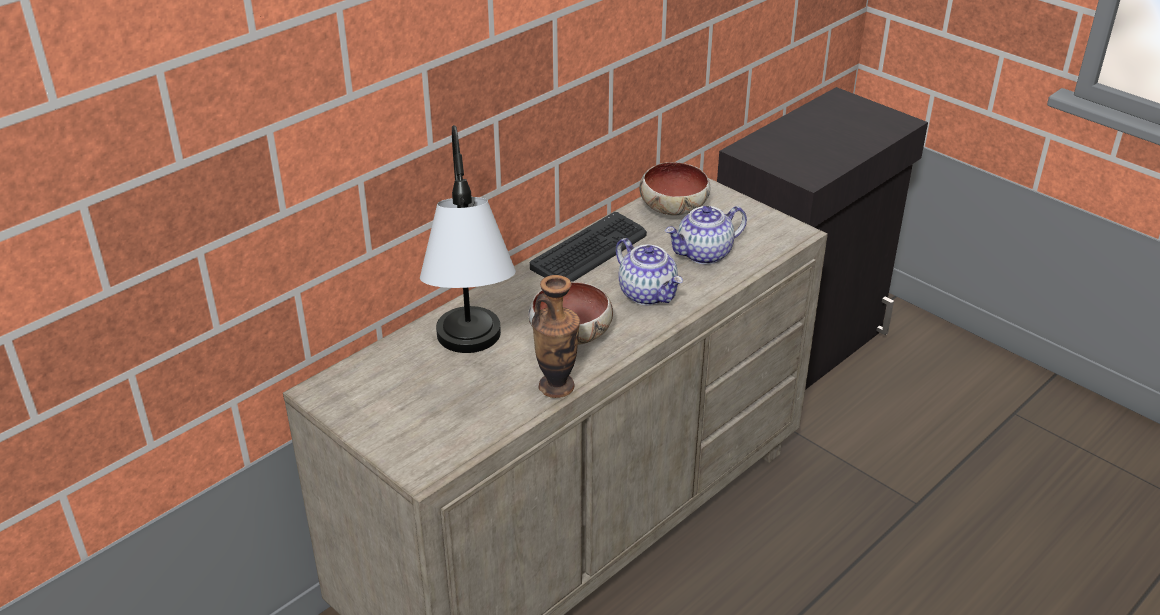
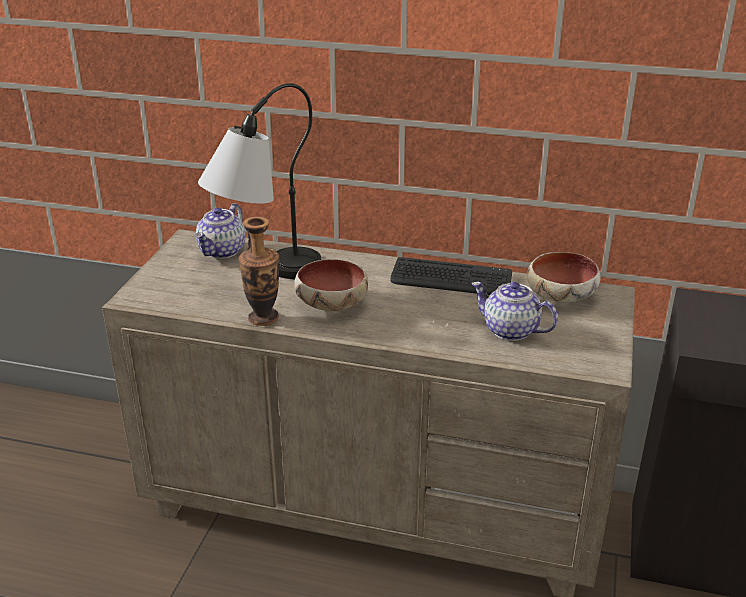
camera: 60 degrees right, 5 degrees down
(648, 294) = (421, 321): teapot -> teapot (222, 251)

